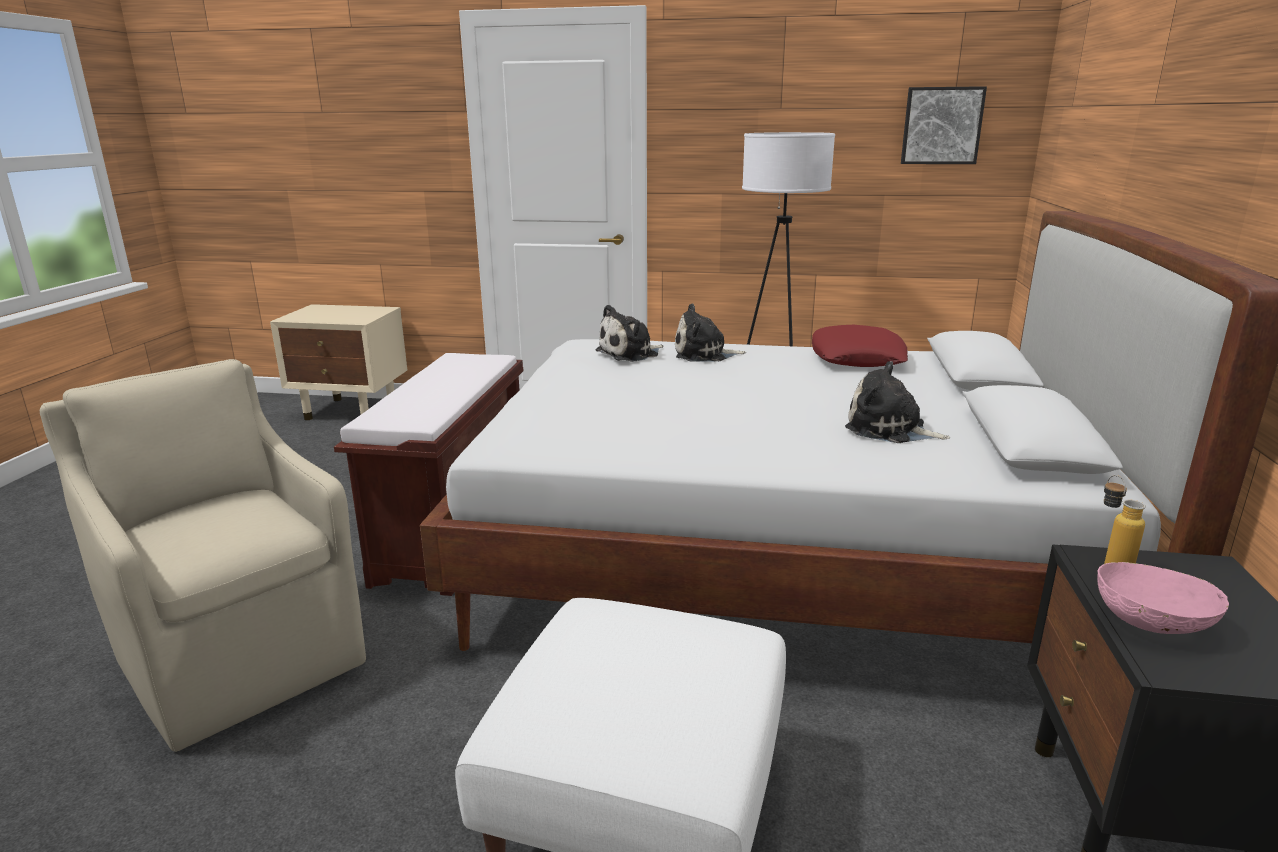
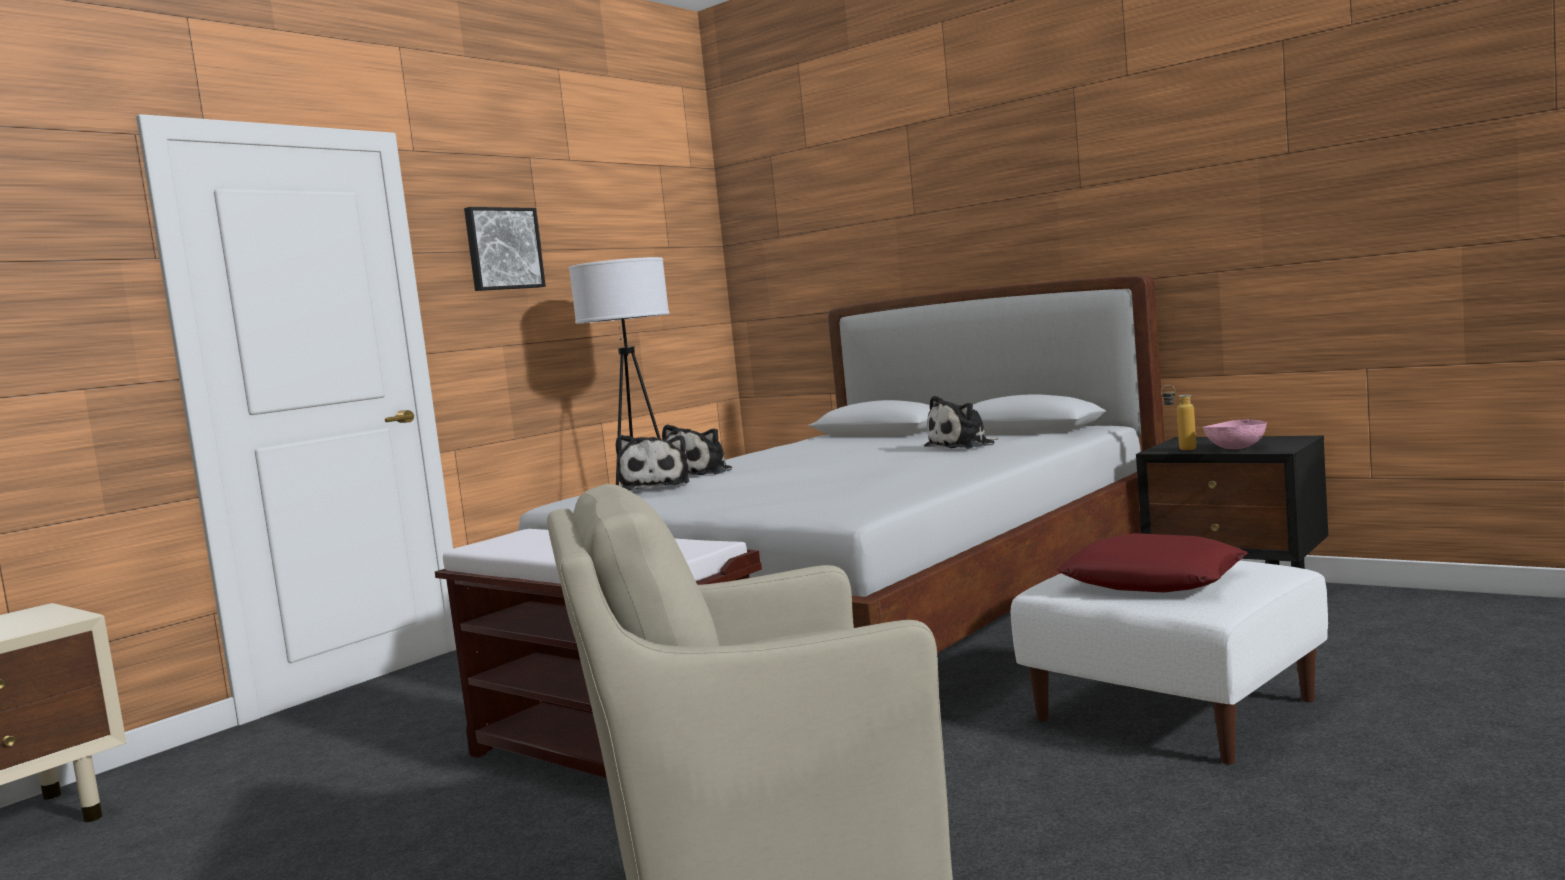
camera: 60 degrees left, 15 degrees down
(857, 357) = (791, 448): red pillow -> red pillow (1152, 580)
(941, 126) = (666, 263): picture -> picture (503, 249)

